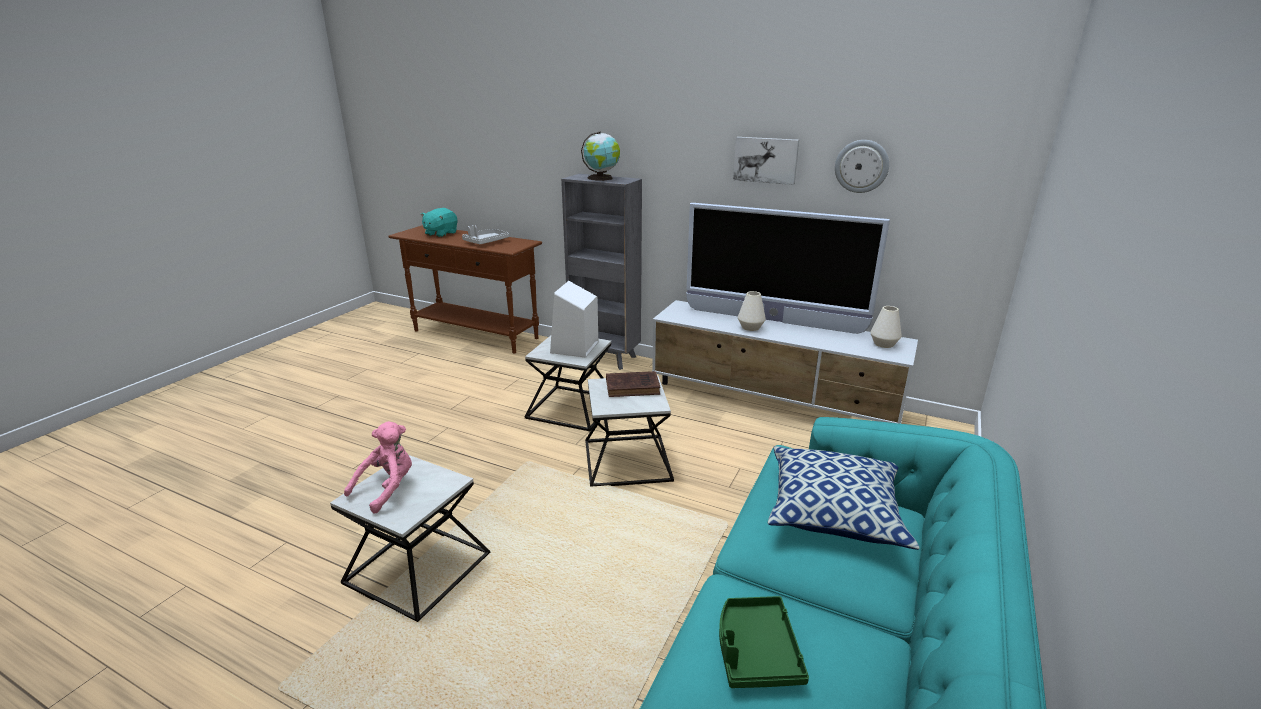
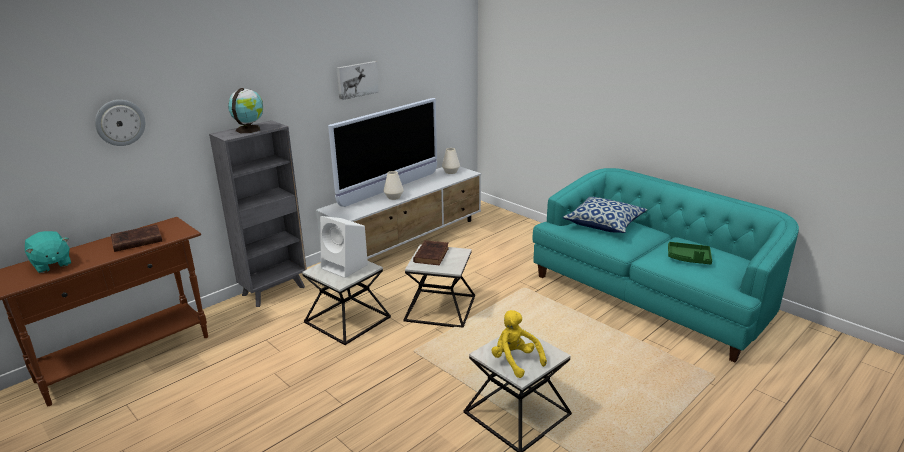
camera: 70 degrees left, 0 degrees up
(387, 488) = (515, 361): pink plush toy -> yellow plush toy
(485, 242) = (135, 241): grey tray -> brown book
(861, 166) = (408, 70): wall clock -> wall clock (120, 122)

